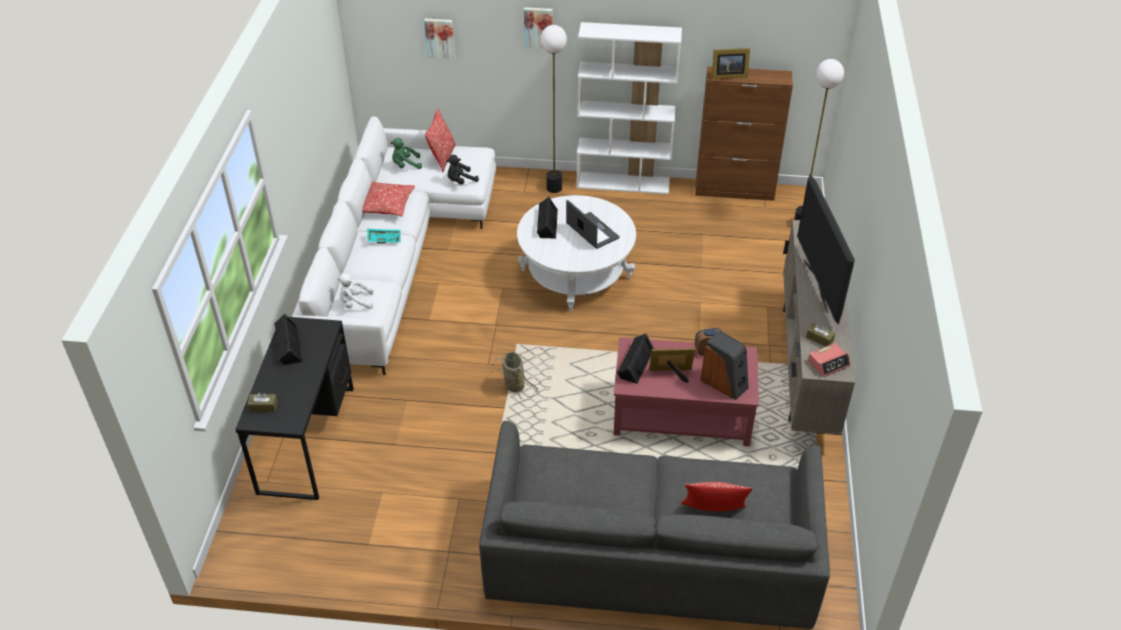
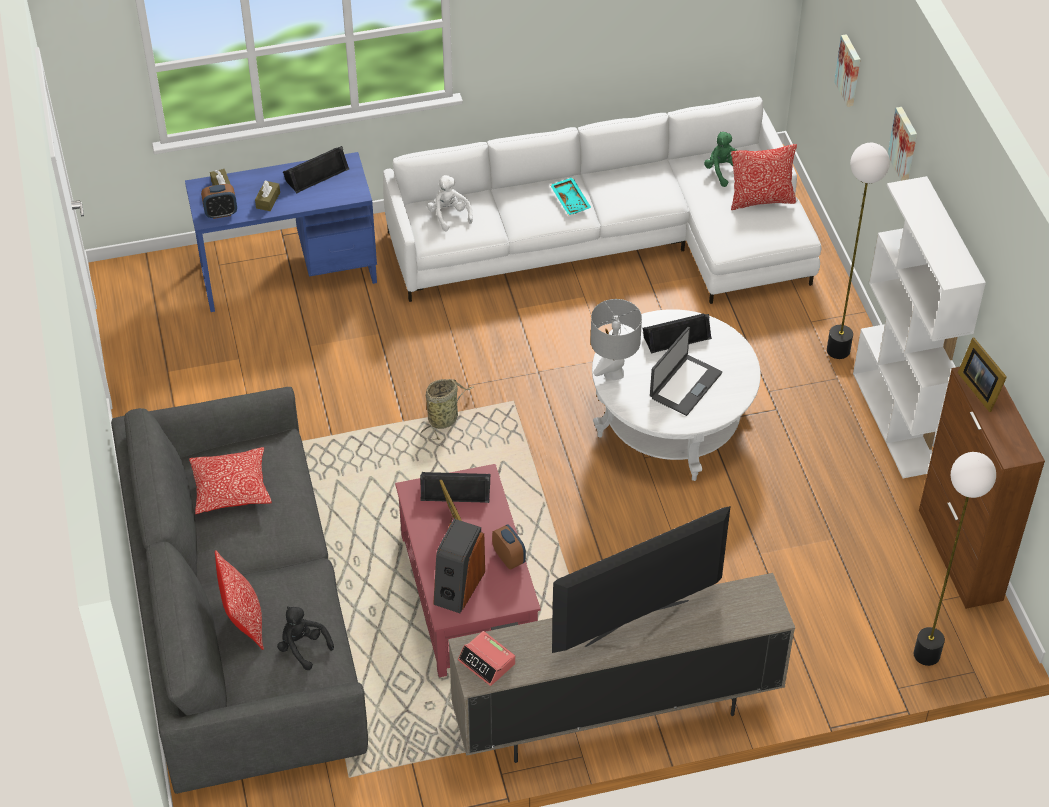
camera: 70 degrees right, 5 degrees up
(293, 413) = (221, 213): none -> alarm clock
(307, 439) = (289, 273): black desk -> blue desk
(386, 205) = (635, 182): pillow -> pillow (231, 488)
(460, 181) = (725, 232): black plush toy -> black plush toy (302, 647)
(564, 260) = (613, 373): none -> grey table lamp
(819, 339) = (530, 645): brown tissue box -> brown tissue box (268, 200)

